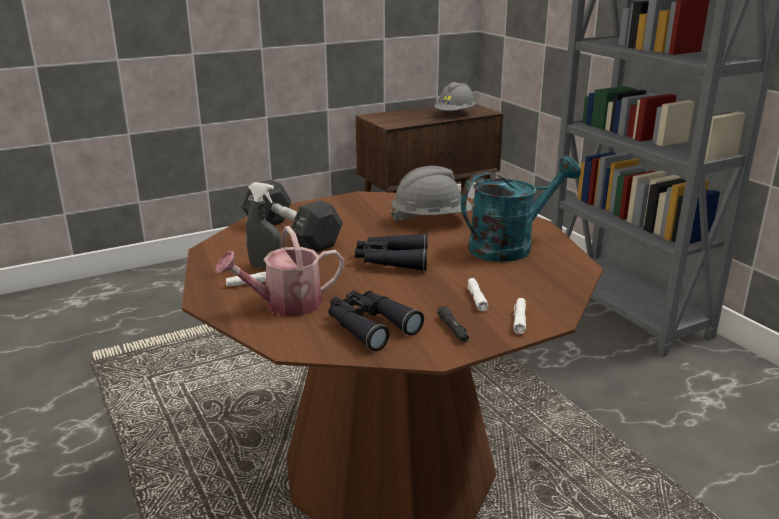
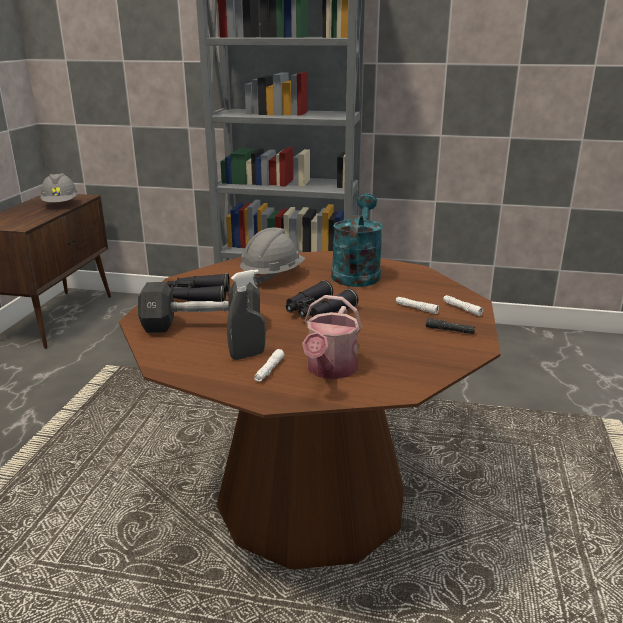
camera: 50 degrees left, 0 degrees up
(369, 326) = (409, 353): black binoculars -> black binoculars (197, 297)

